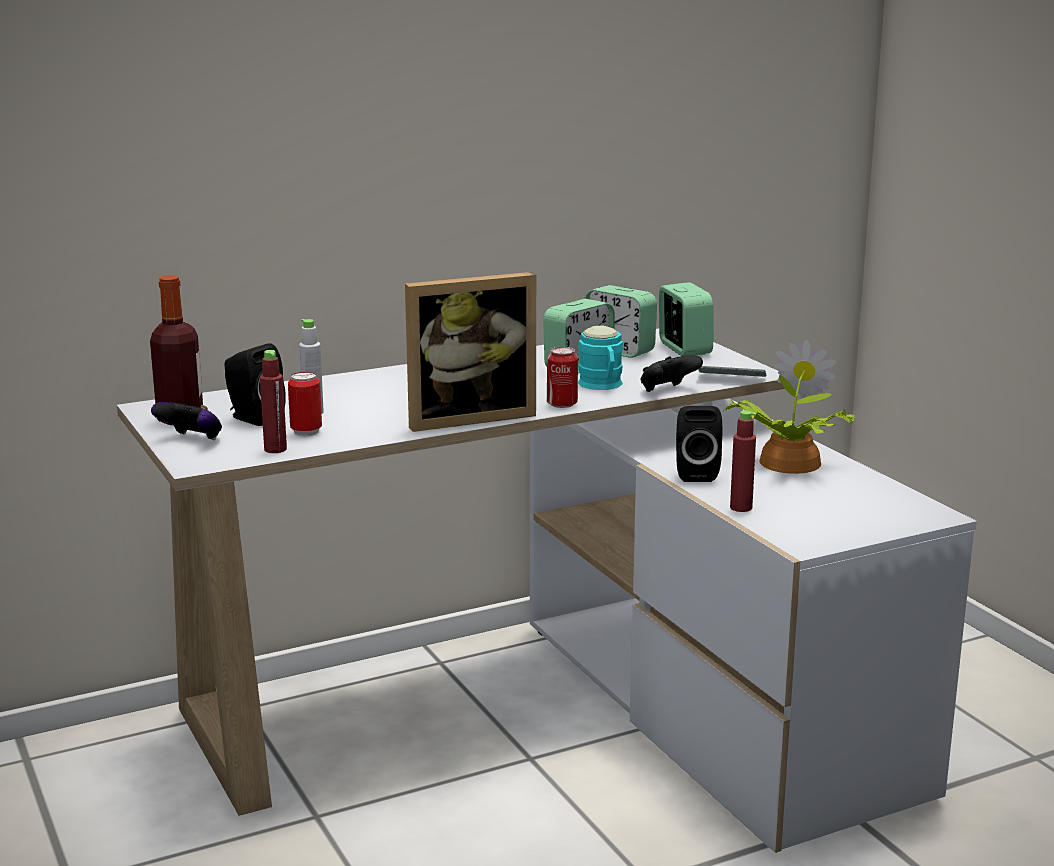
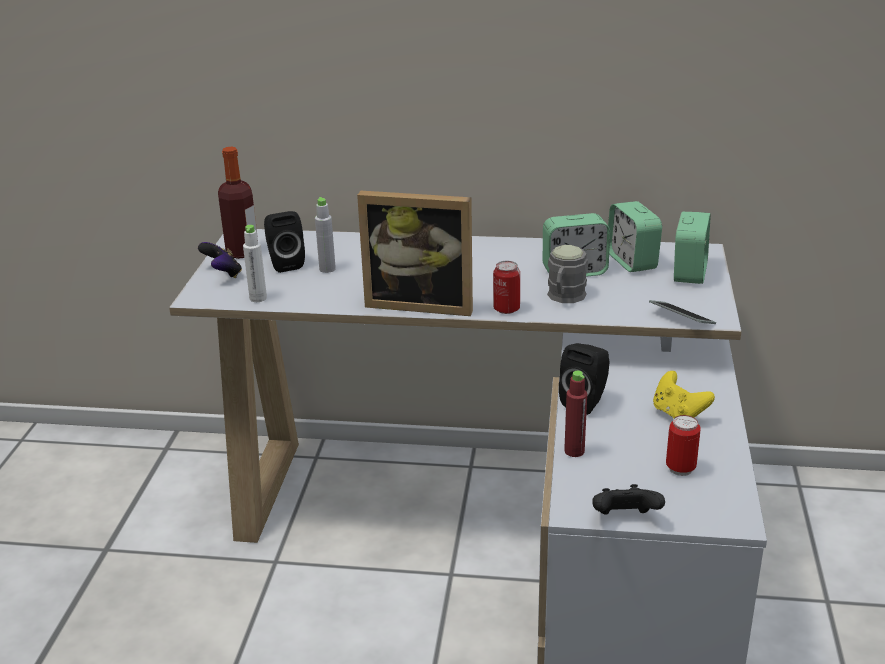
camera: 35 degrees right, 10 degrees up
(275, 449) = (258, 298): red bottle -> white bottle
(306, 432) = (298, 287): can -> can (680, 468)
(602, 386) = (564, 297): turquoise mug -> grey mug
(667, 391) = (608, 317): black game controller -> black game controller (624, 519)
(786, 463) = (678, 414): potted plant -> yellow game controller

